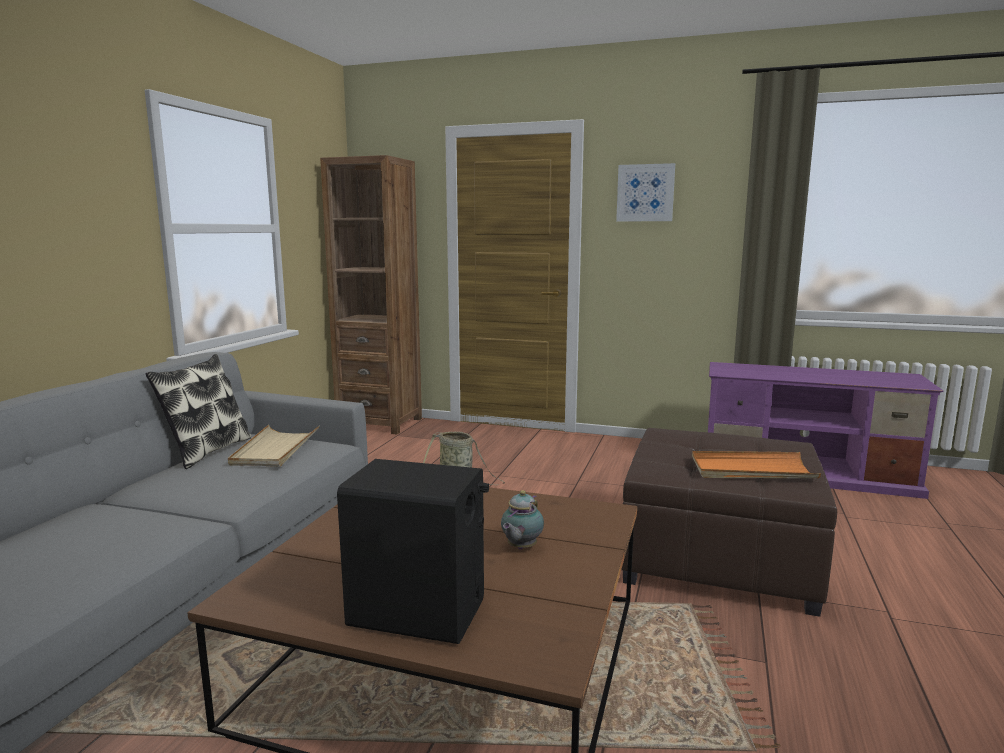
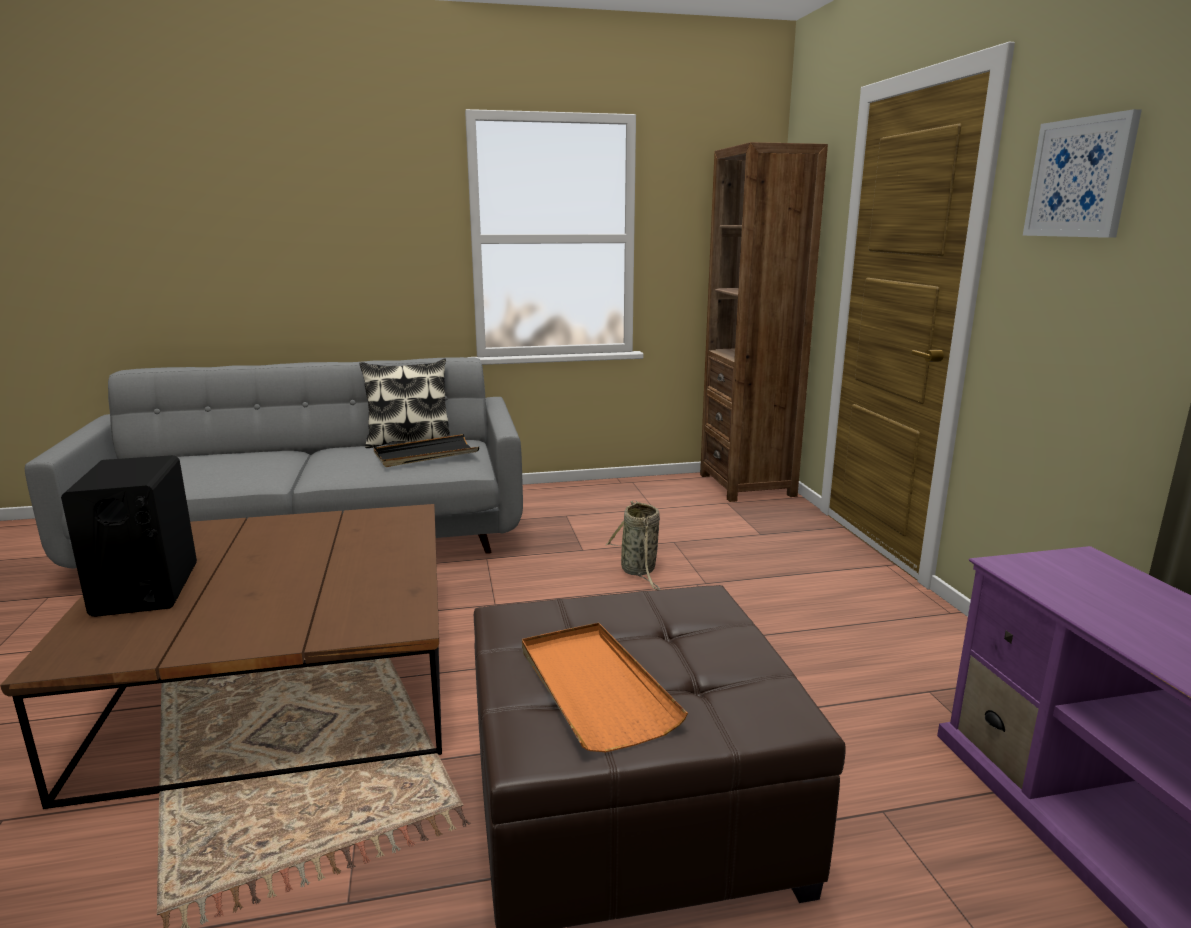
camera: 60 degrees right, 5 degrees up
(275, 449) = (426, 455): beige tray -> black tray
(520, 548) = (285, 599): teapot -> none

